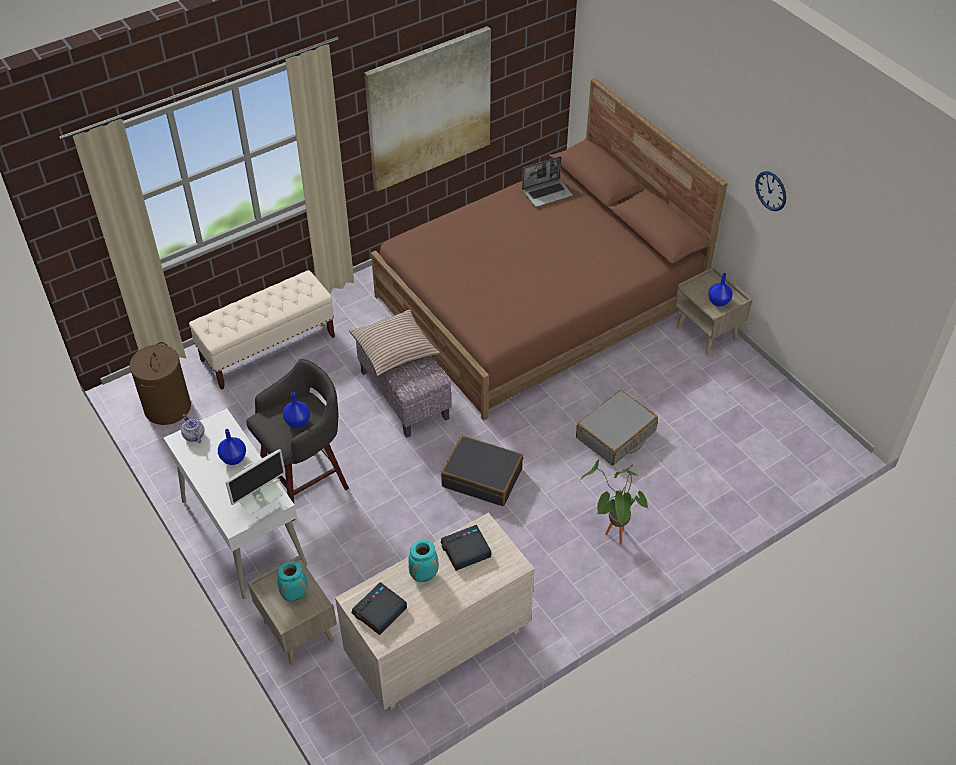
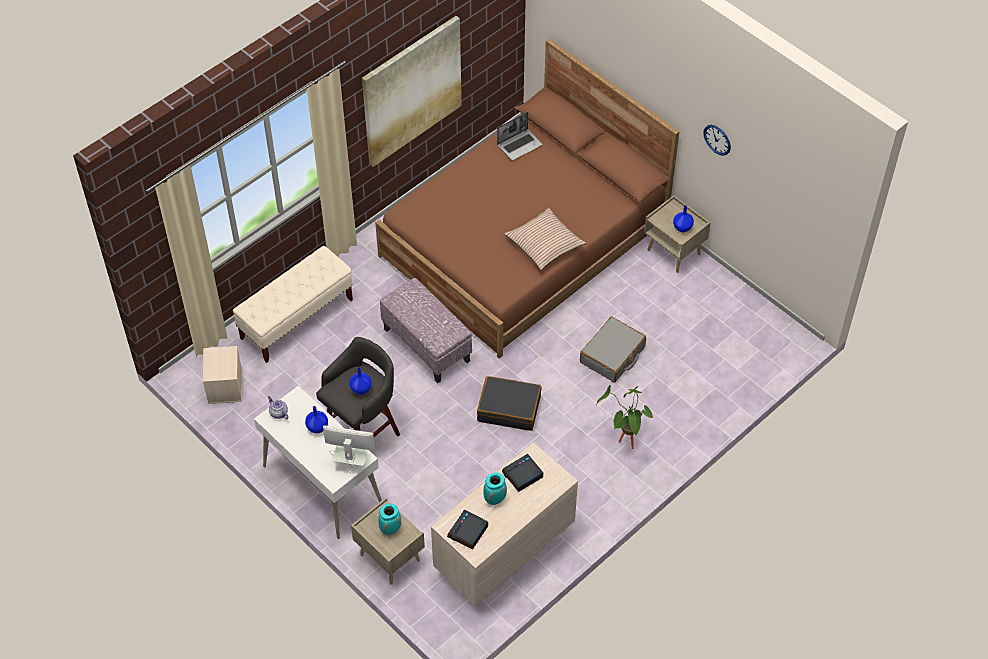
camera: 10 degrees left, 5 degrees up
(167, 407) = (224, 385): brown laundry basket -> beige storage box
(261, 506) = (351, 463): monitor -> monitor turned 120 degrees counterclockwise
(394, 349) = (417, 310): pillow -> pillow (544, 244)

